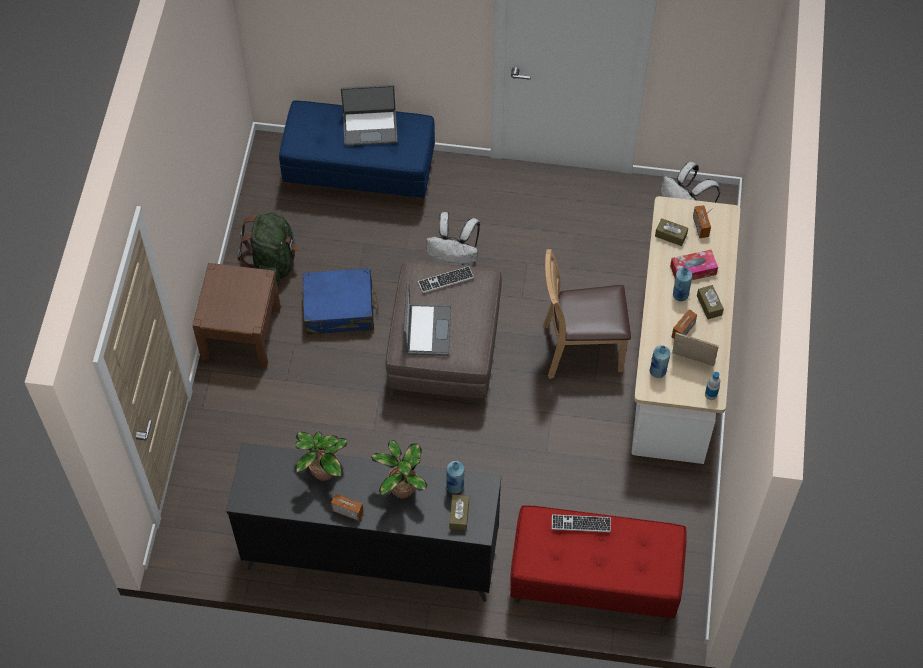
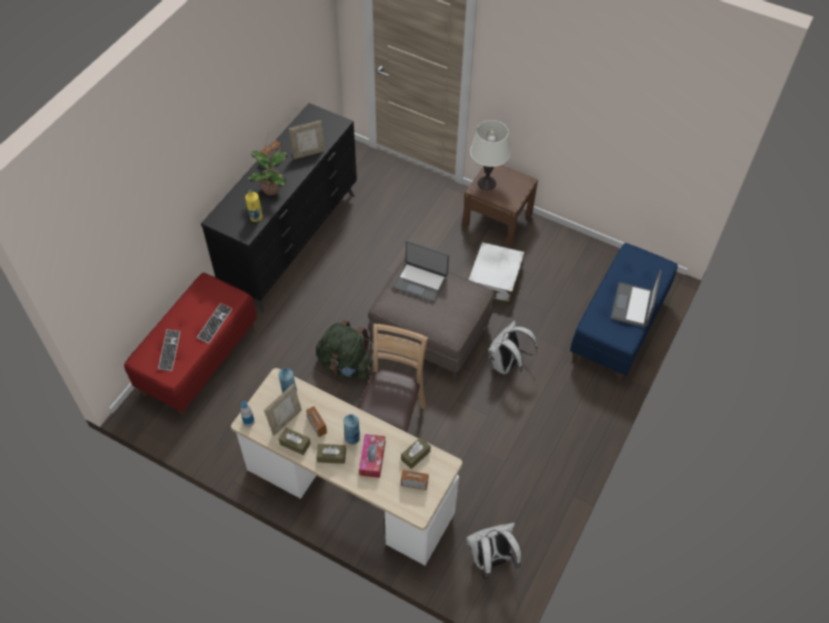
camera: 110 degrees right, 5 degrees down
(236, 314) = (487, 183): none -> white table lamp
(273, 262) = (551, 253): green backpack -> green backpack (345, 365)
(322, 472) = (308, 153): potted plant -> picture frame
(339, 309) = (494, 280): blue suitcase -> white suitcase
(445, 280) = (460, 307): keyboard -> keyboard (169, 350)
(455, 486) = (256, 217): blue bottle -> yellow bottle
(459, 515) = (233, 213): brown tissue box -> brown tissue box (295, 444)

